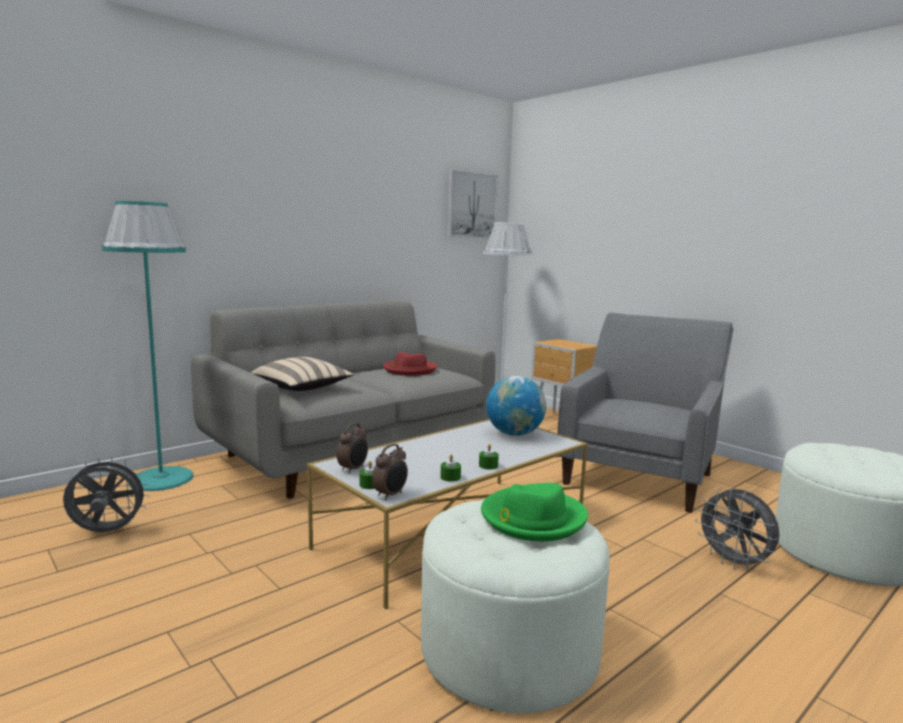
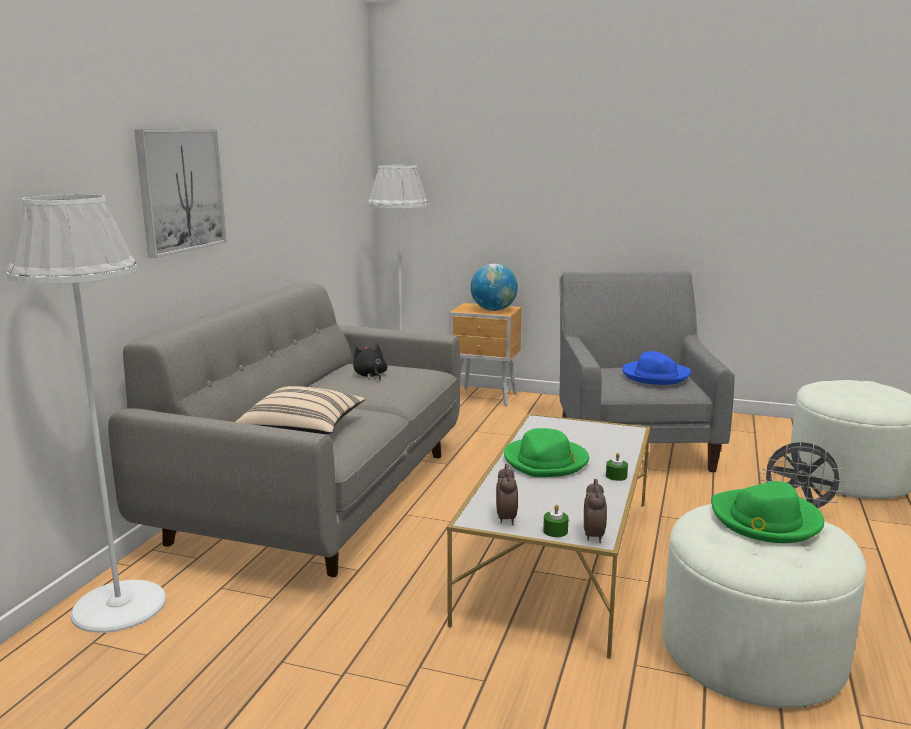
camera: 30 degrees left, 5 degrees up
(107, 533) = (168, 702): grey fan -> none
(161, 478) = (119, 605): turquoise floor lamp -> white floor lamp
(409, 370) = (370, 375): red hat -> black plush toy
(450, 477) = (608, 499): green candle -> none
(453, 445) = (546, 461): none -> green hat
(471, 205) = (344, 143): picture -> picture (180, 190)
(514, 434) = (575, 432): globe -> globe (493, 310)
(649, 409) = (655, 375): none -> blue hat

